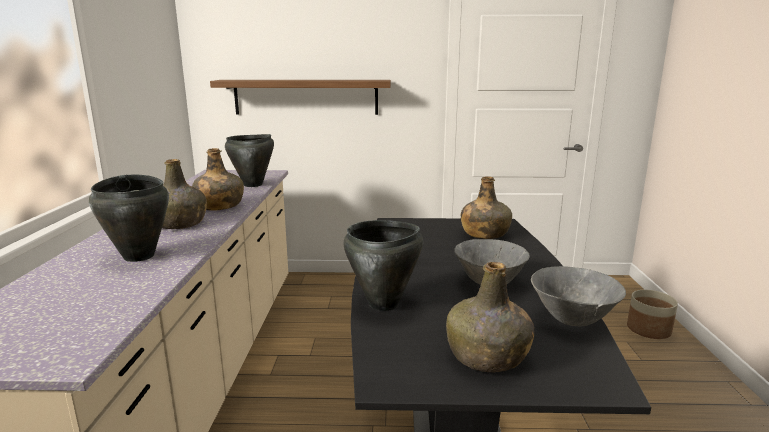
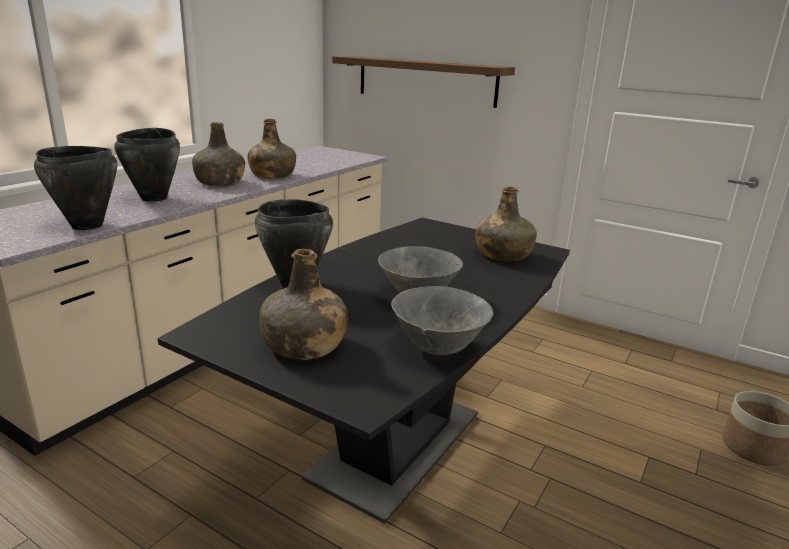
camera: 30 degrees right, 5 degrees up
(253, 185) = (332, 164): black cooking pot -> black cooking pot (87, 226)

